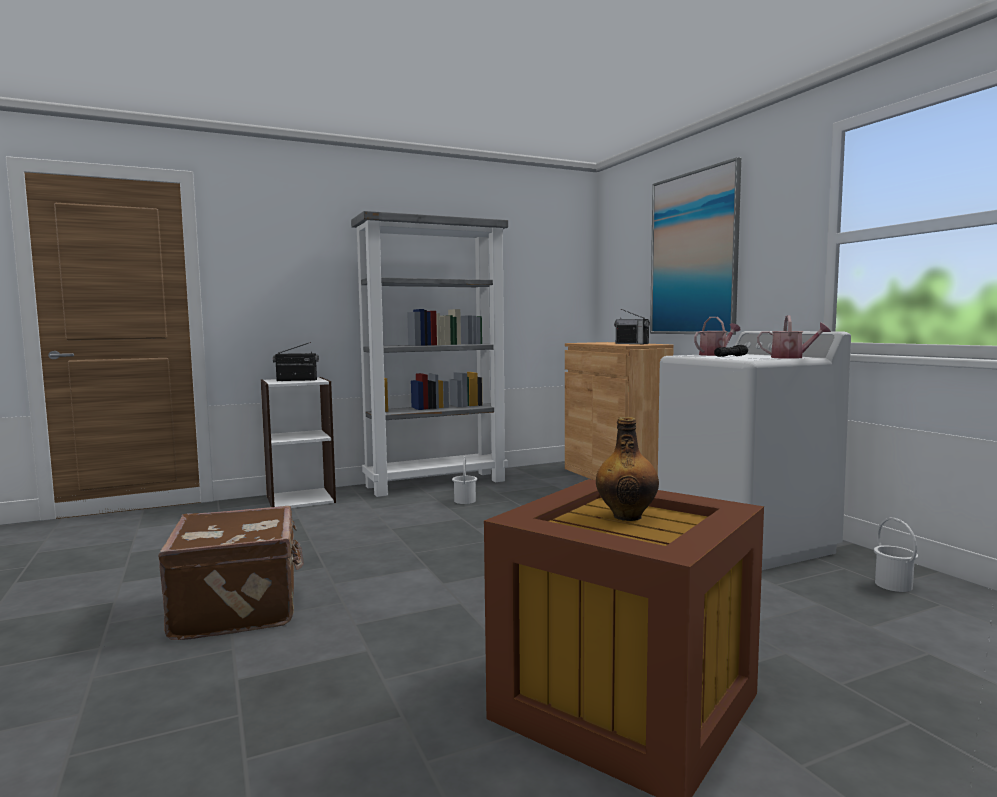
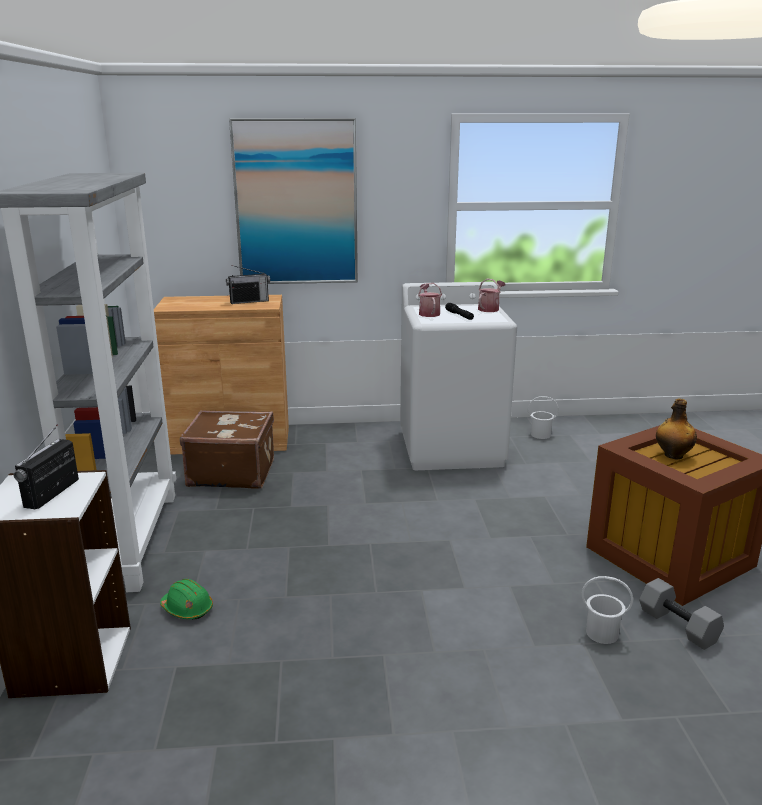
camera: 70 degrees left, 15 degrees up
(240, 607) = (470, 720): brown suitcase -> brown suitcase (231, 472)
(362, 509) = (187, 608): none -> green hard hat
(431, 713) = (676, 626): none -> grey dumbbell
(465, 501) = (227, 533): white bucket -> white bucket (601, 633)

